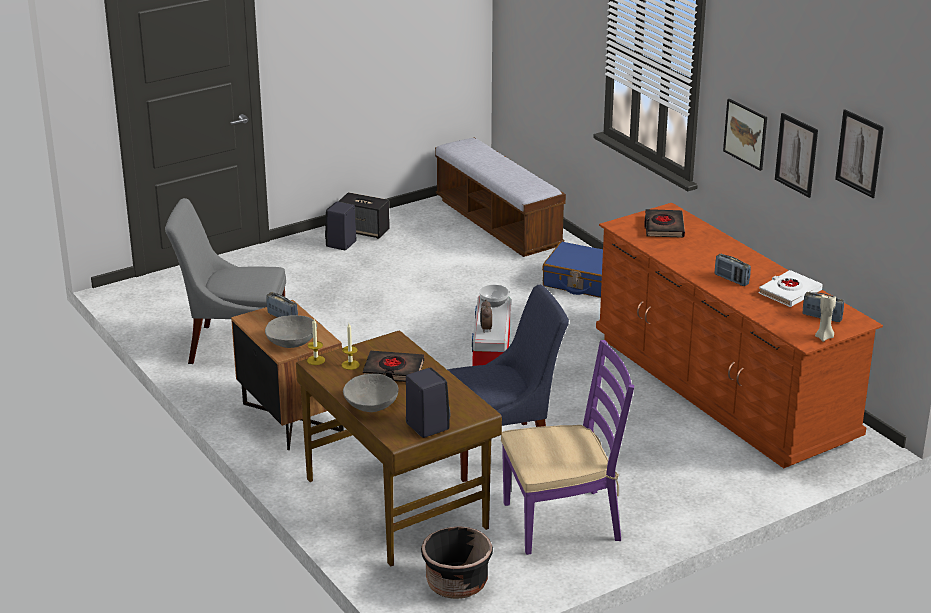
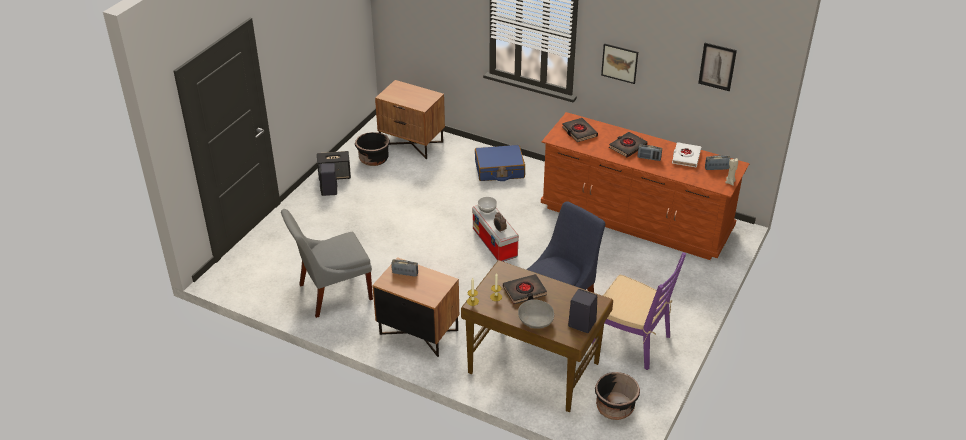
camera: 30 degrees left, 10 degrees up
(292, 341) = (428, 289): grey bowl -> none
(430, 227) = (373, 159): none -> black planter
(498, 223) = (412, 143): bench -> brown nightstand
(563, 521) = (632, 341): purple chair -> purple chair turned 75 degrees clockwise
(715, 259) = (627, 147): none -> black book
(796, 154) = (664, 72): picture -> none

